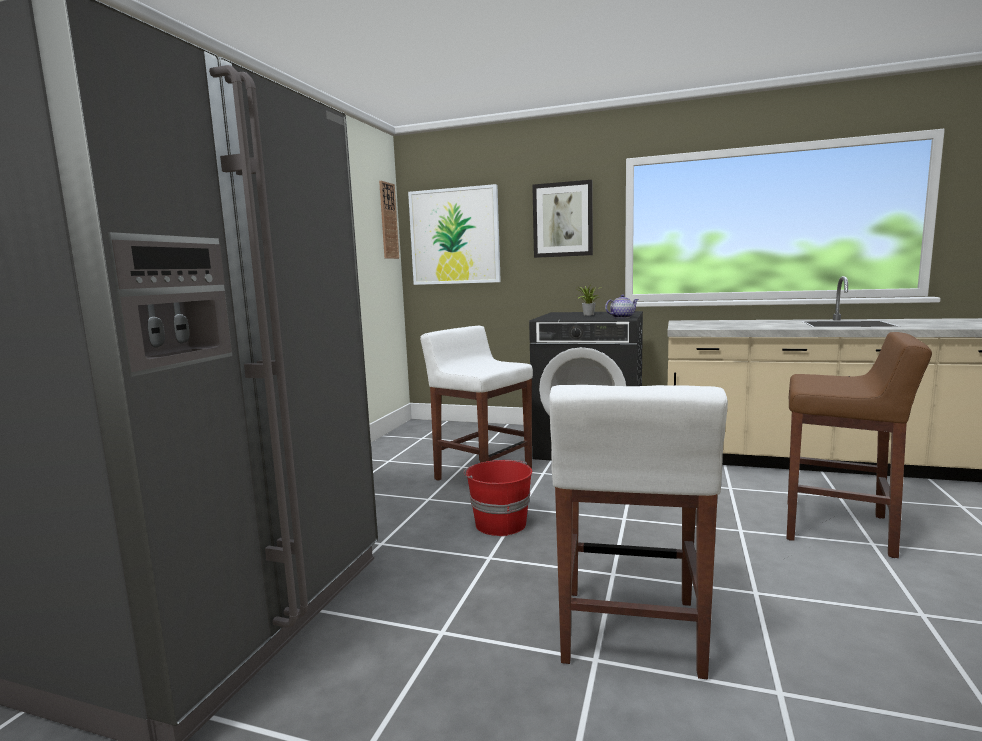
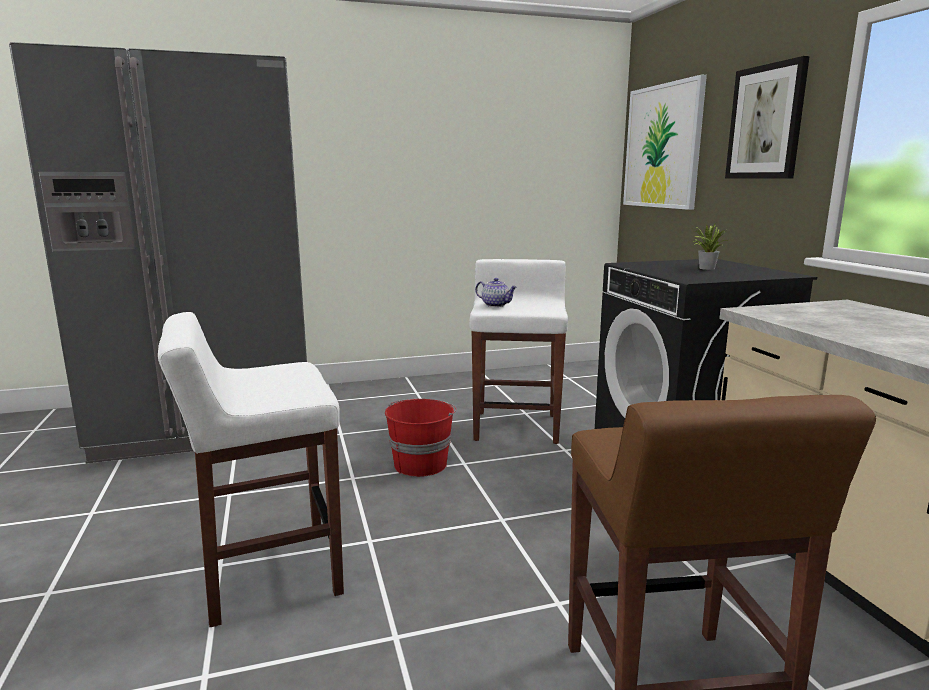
camera: 55 degrees right, 5 degrees up
(388, 221) = (600, 128): wall clock -> none
(621, 317) = (696, 278): teapot -> teapot (496, 305)

